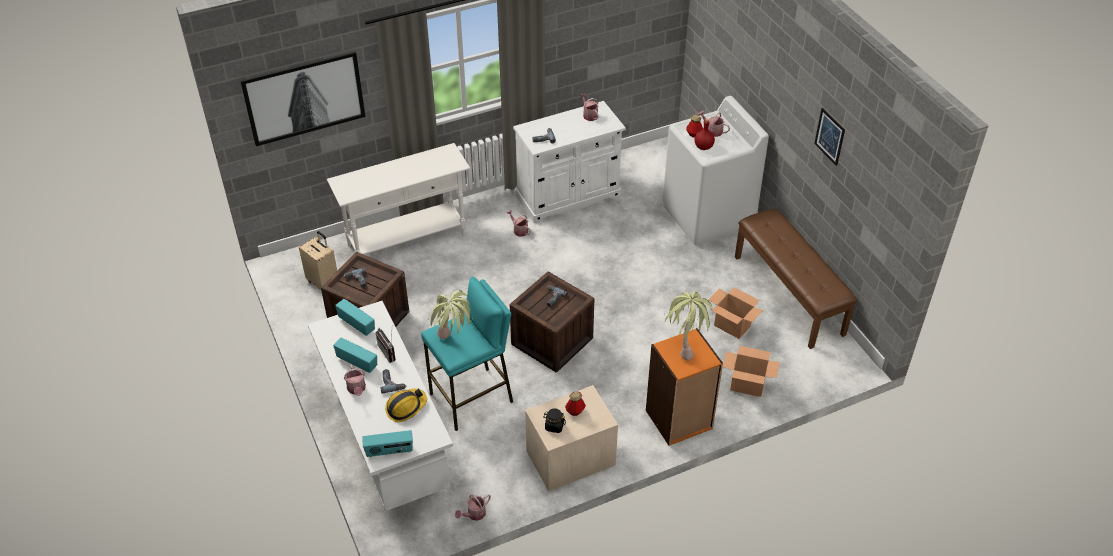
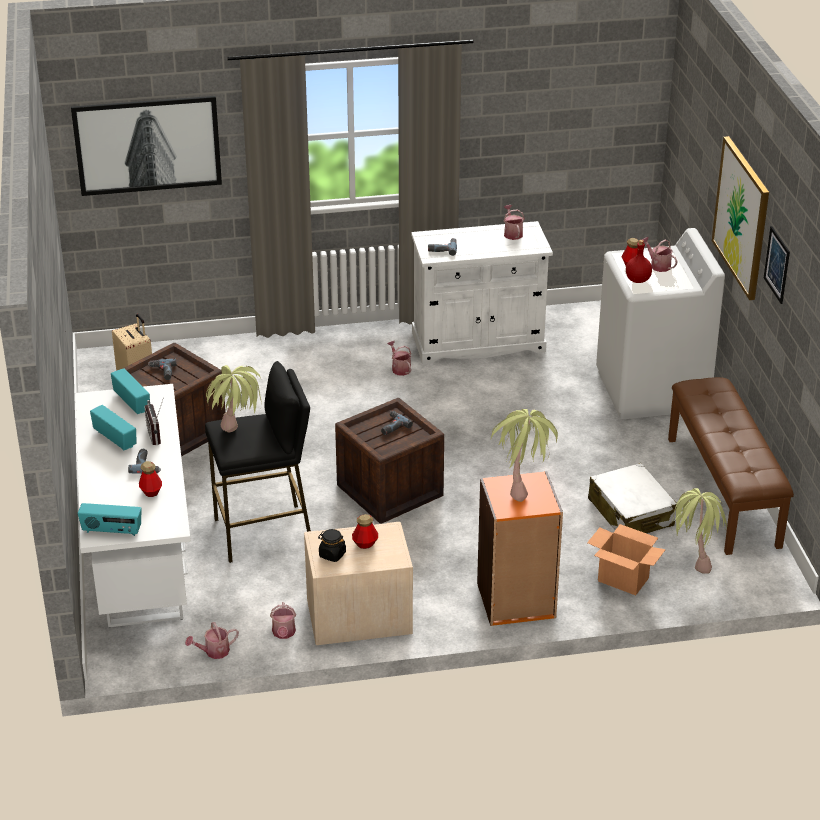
camera: 15 degrees right, 10 degrees down
(357, 389) = (102, 465): watering can -> watering can (283, 633)
(406, 407) = (151, 492): hard hat -> bottle
(407, 240) = (257, 357): white console table -> none
(472, 398) = (264, 533): turquoise stool -> black stool
(731, 326) = (630, 512): cardboard box -> white suitcase
(785, 95) = (741, 217): none -> picture
(789, 357) = (693, 559): none -> potted plant

